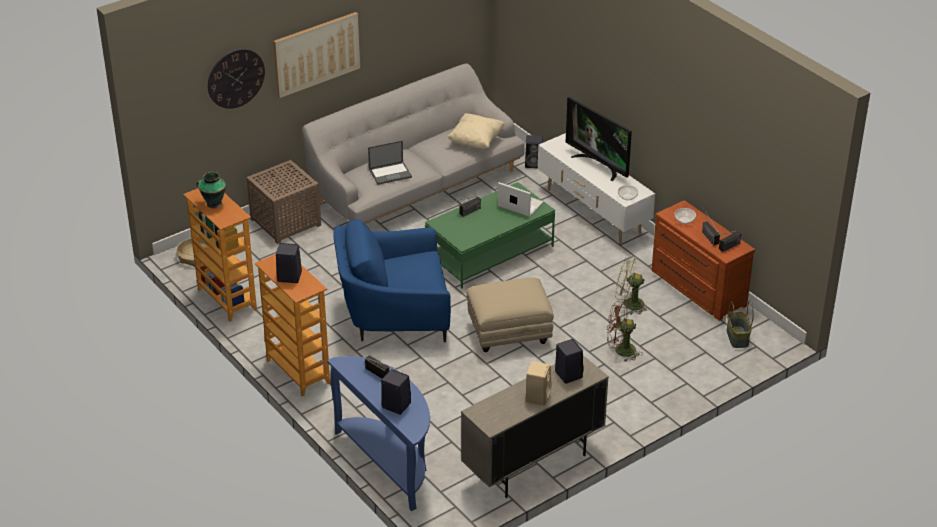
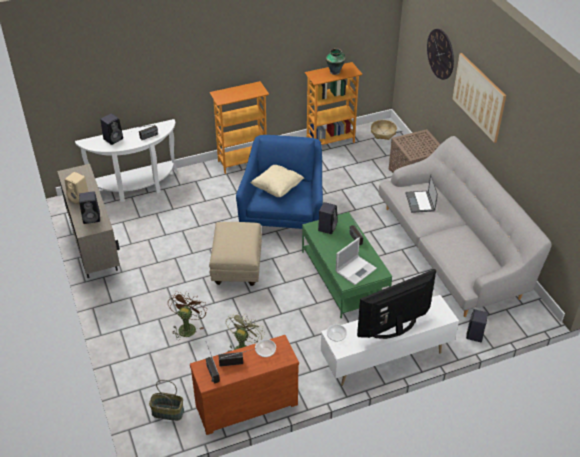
camera: 105 degrees right, 5 degrees up
(288, 277) = (237, 92): black speaker -> black speaker (327, 227)
(389, 463) = (136, 187): blue console table -> white console table
(476, 141) = (461, 260): beige pillow -> beige pillow (277, 188)

